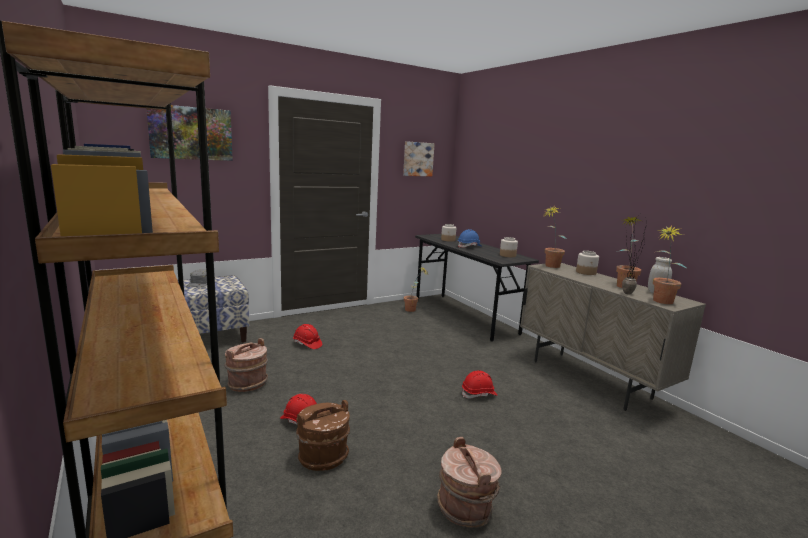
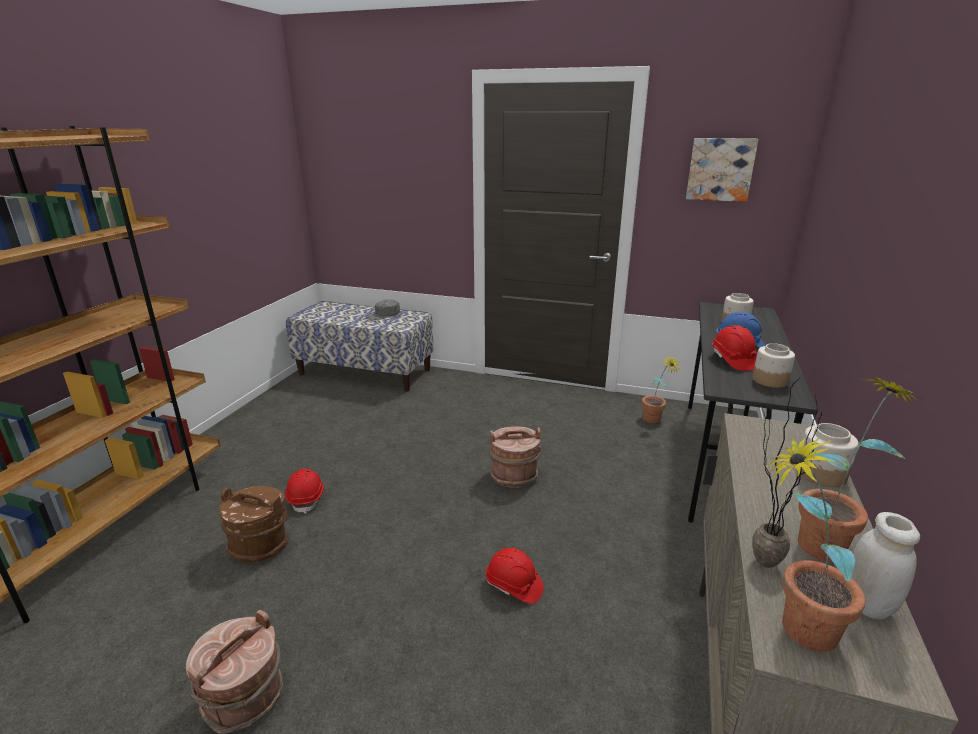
camera: 50 degrees right, 10 degrees up
(191, 133) = (387, 142): picture -> none
(247, 383) = (337, 436): brown bucket -> brown bucket (514, 475)
(307, 344) = (452, 417): red hard hat -> red hard hat (732, 360)
(549, 266) = (767, 430): potted plant -> none

